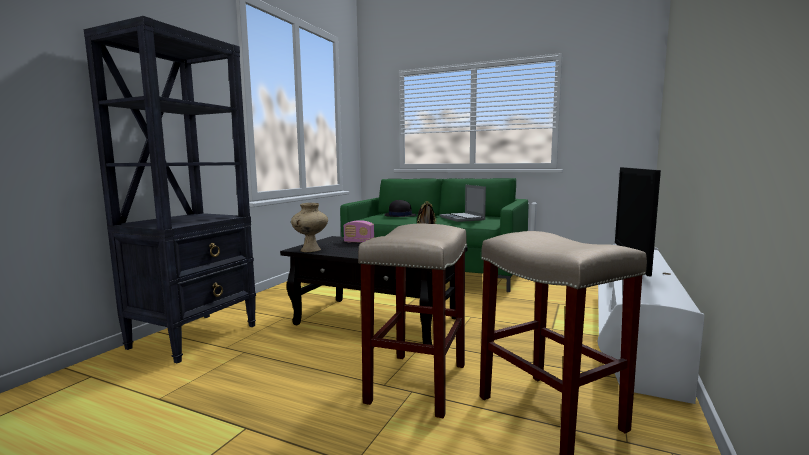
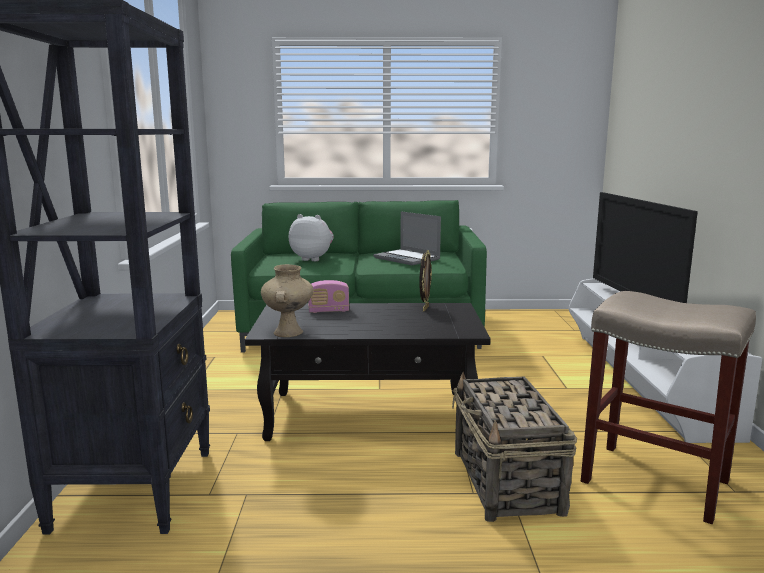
camera: 25 degrees left, 5 degrees up
(399, 215) = (312, 259): black hat -> plush toy
(418, 384) = (507, 483): beige stool -> basket

